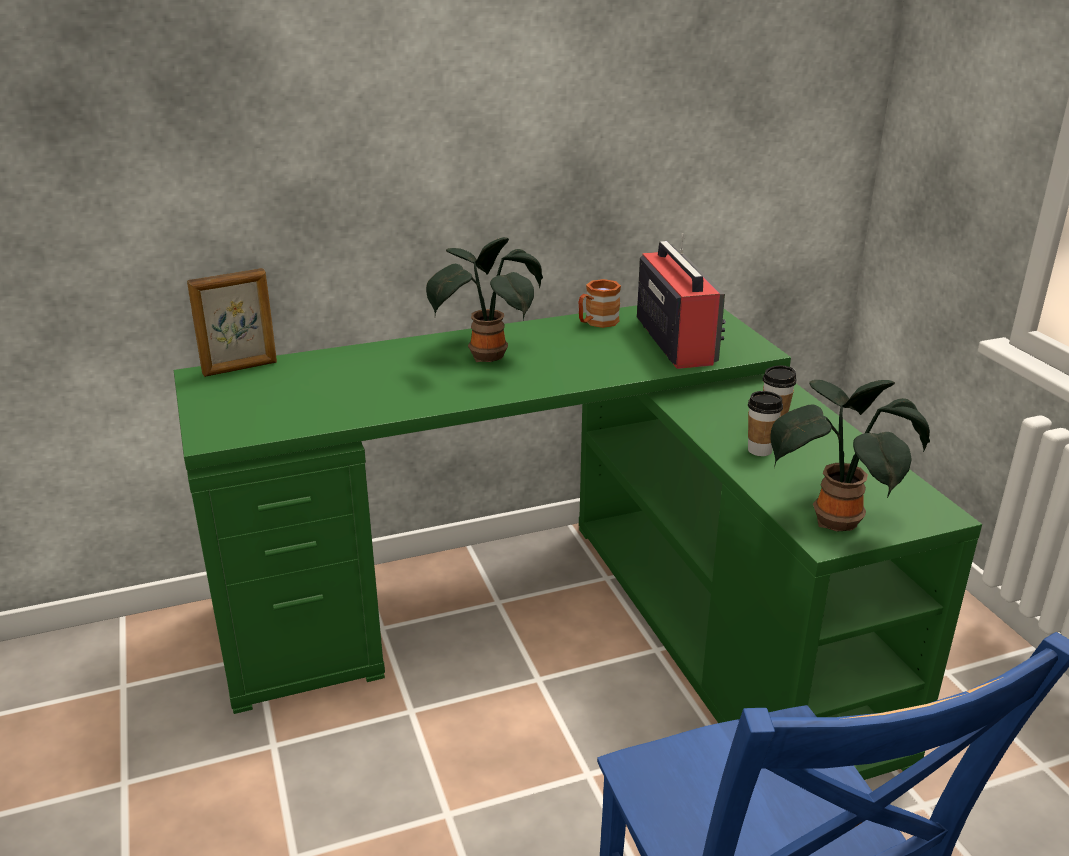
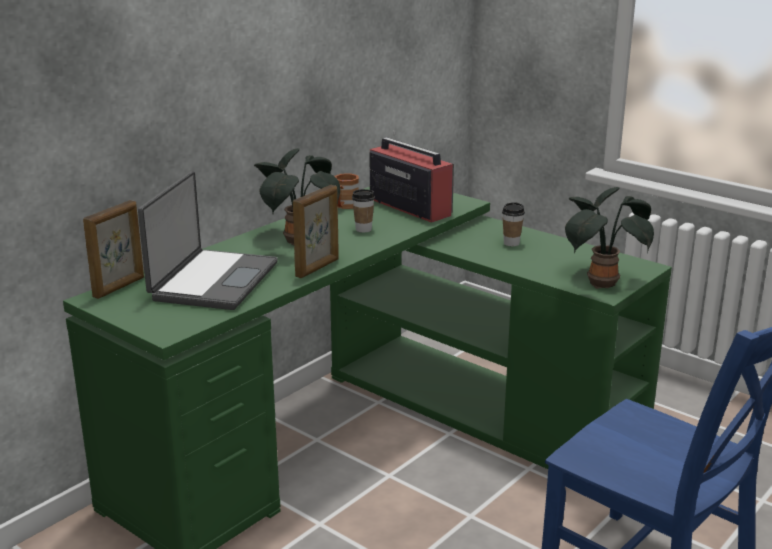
camera: 30 degrees left, 5 degrees down
(335, 385) = (212, 281): none -> laptop
(465, 398) = (318, 268): none -> picture frame
(759, 450) = (520, 259): cup -> cup (363, 229)

